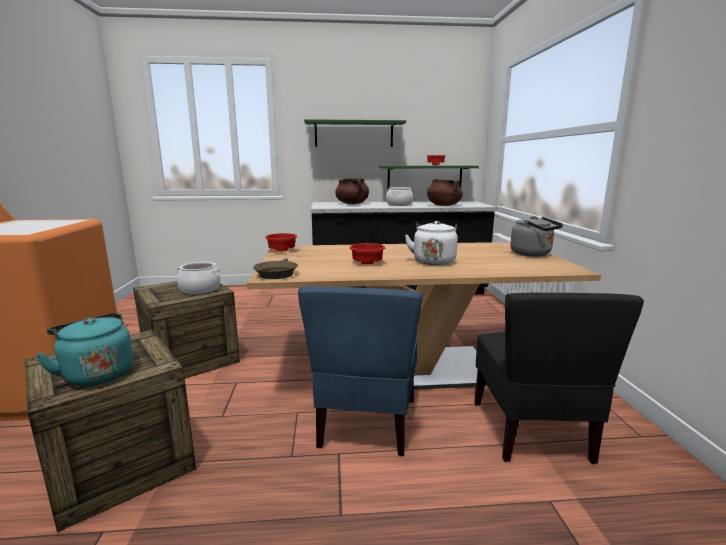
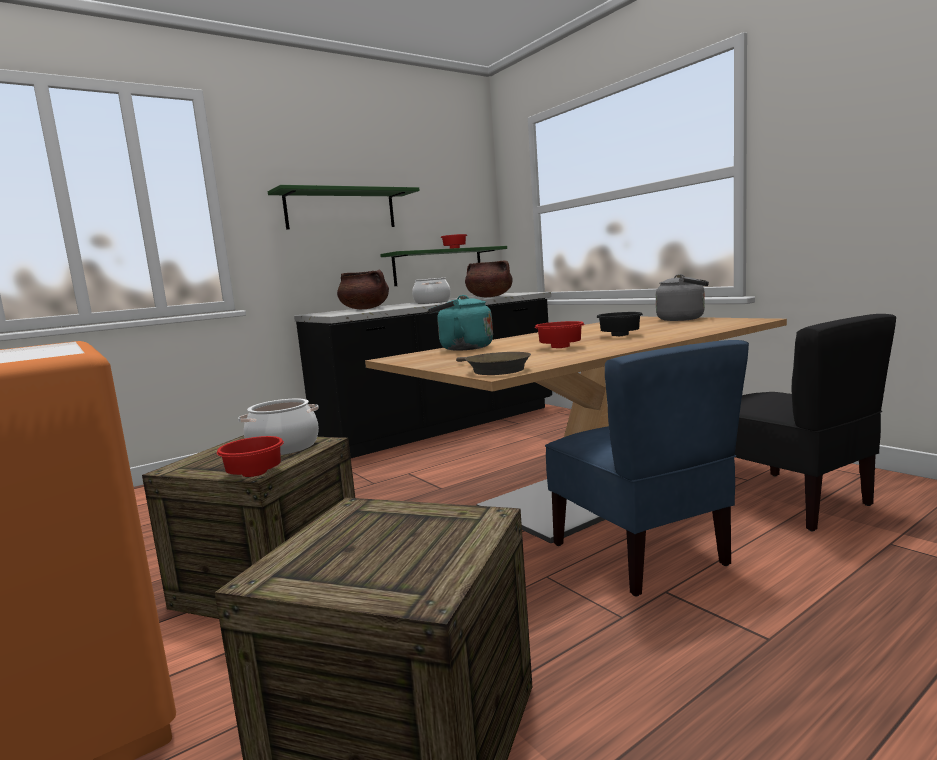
camera: 30 degrees left, 5 degrees down
(97, 374) = (416, 555): turquoise kettle -> turquoise kettle (462, 348)
(282, 251) = (406, 359): red bowl -> red bowl (256, 474)
(433, 261) = (619, 335): white kettle -> black bowl

